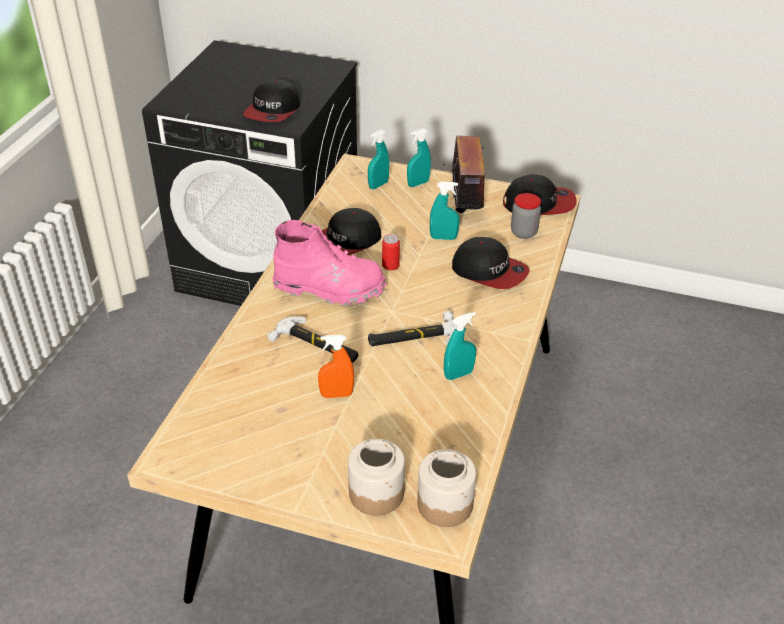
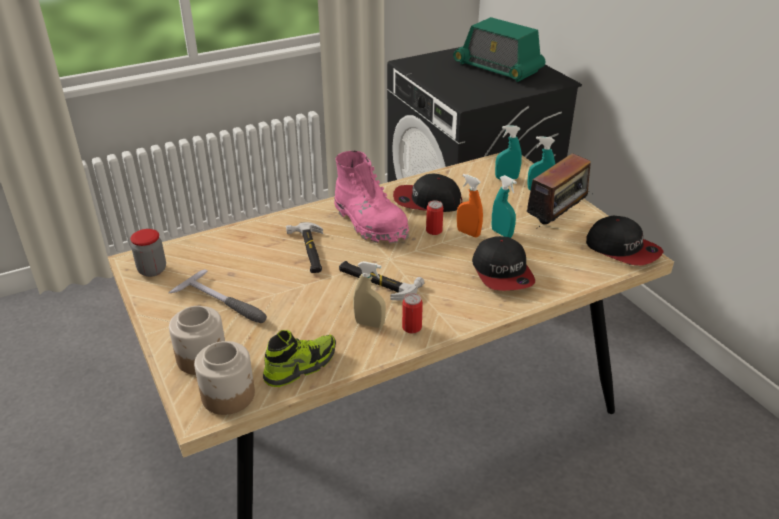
camera: 45 degrees right, 5 degrees down
(262, 73) = (498, 68): none -> radio
(273, 111) = (468, 91): cap -> none
(321, 439) = (224, 304): none -> hammer
(336, 394) = (274, 286): orange spray bottle -> orange spray bottle (468, 233)
(458, 374) = (369, 324): turquoise spray bottle -> beige spray bottle
(461, 443) = (300, 366): none -> shoe
(491, 356) = (411, 327): none -> can
(523, 232) = (575, 262): jar -> jar (152, 270)

